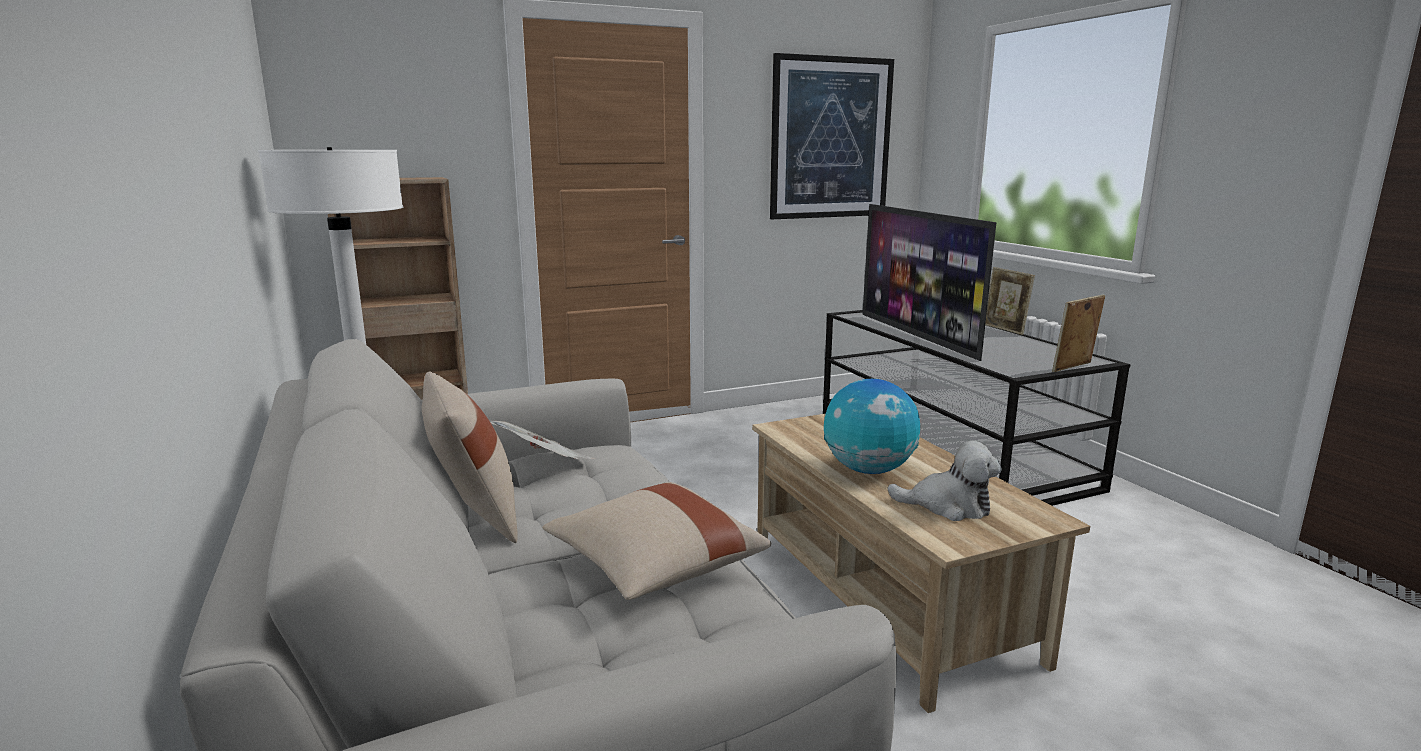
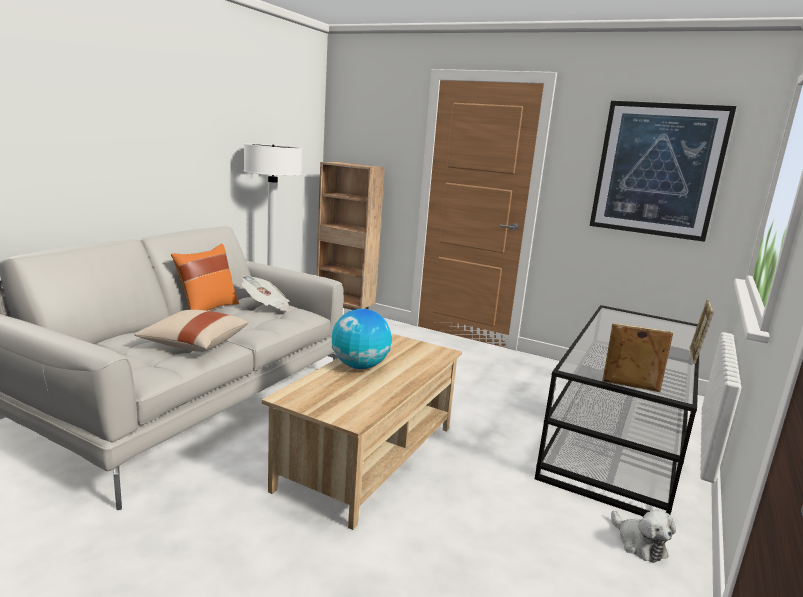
camera: 50 degrees right, 0 degrees up
(474, 517) = (207, 309): beige pillow -> orange pillow
(918, 335) = (605, 334): television -> none
(948, 506) = (334, 391): plush toy -> plush toy (639, 544)

